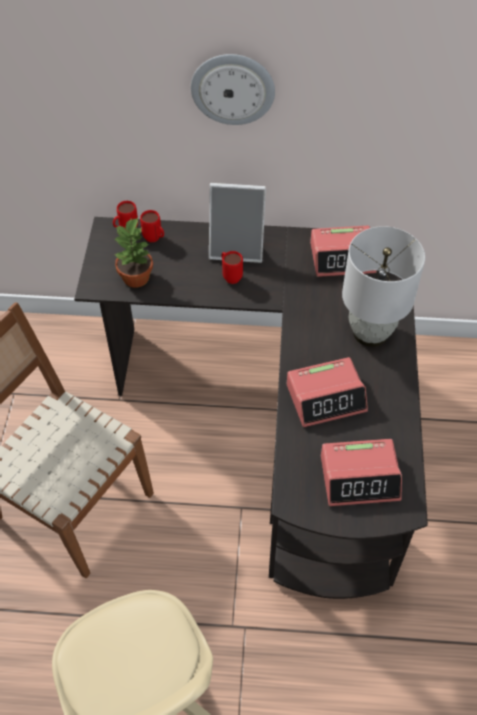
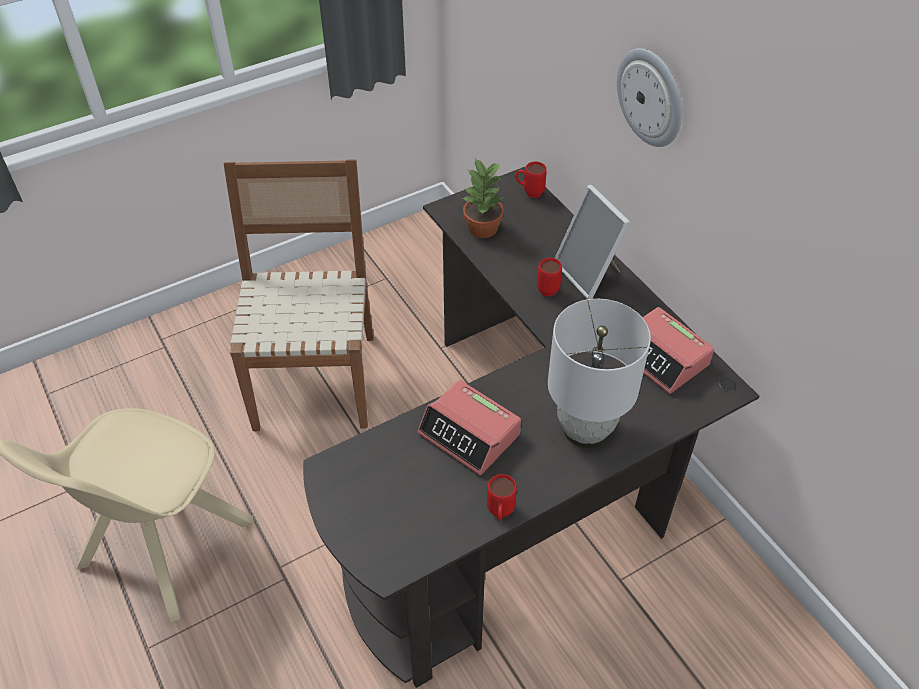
camera: 55 degrees right, 5 degrees down
(155, 239) = (539, 216): red mug -> red mug (500, 514)
(360, 477) = (396, 510): alarm clock -> none

